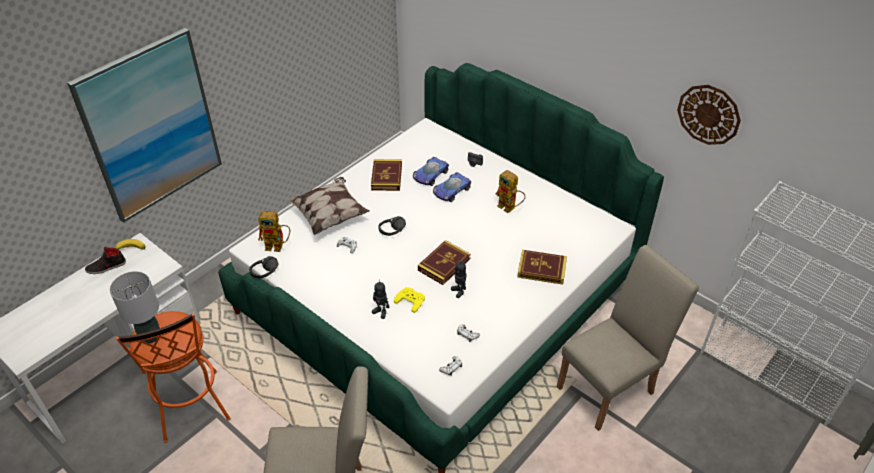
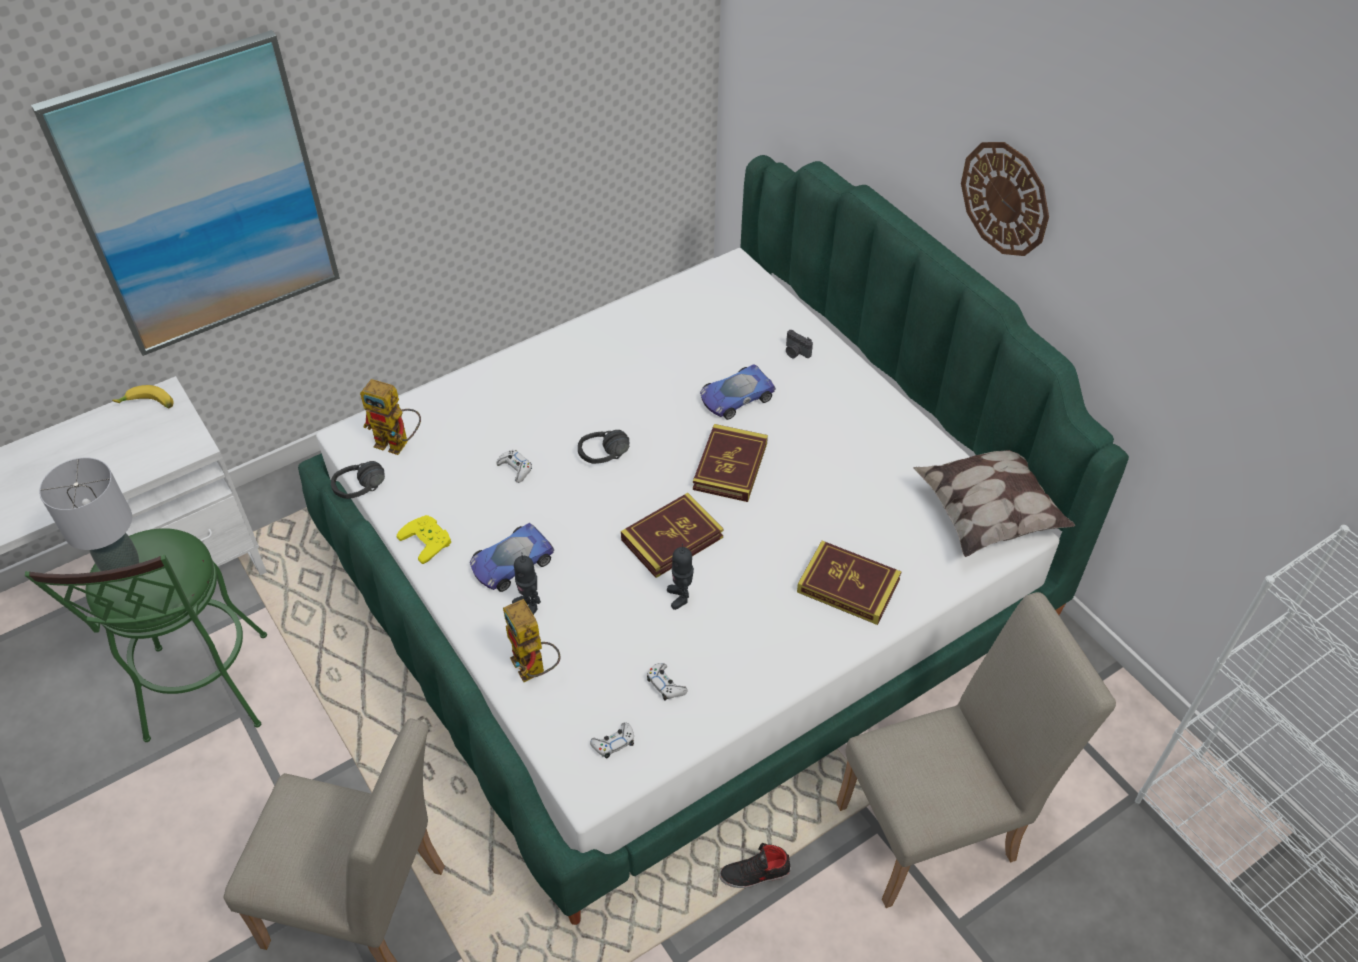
camera: 15 degrees right, 5 degrees up
(106, 267) = (100, 428): black shoe -> black shoe (755, 874)
(192, 411) = (205, 697): orange stool -> green stool
(330, 215) = (506, 403): pillow -> pillow (988, 513)
(386, 177) = (630, 349): book -> book (730, 466)
(411, 300) = (590, 594): yellow game controller -> yellow game controller (429, 539)
(430, 175) = (708, 360): toy car -> toy car (511, 563)
(510, 208) = (831, 452): toy robot -> toy robot (534, 670)
(708, 114) = (1229, 358): wall clock -> wall clock (1005, 198)

